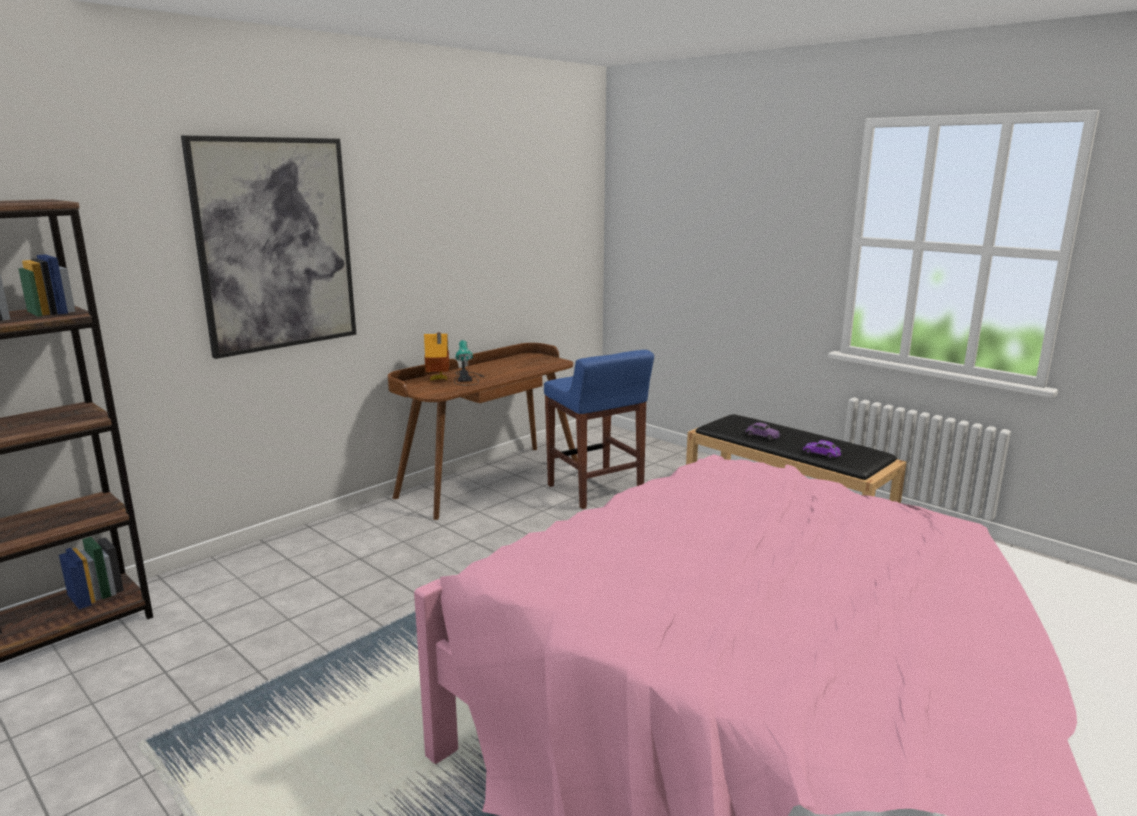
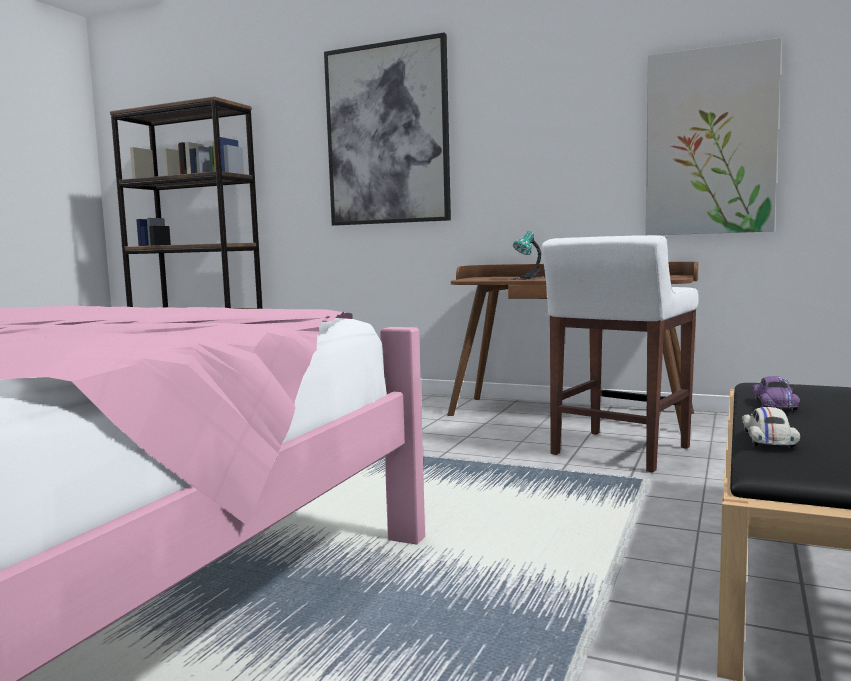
camera: 70 degrees right, 10 degrees down
(438, 380) = (515, 277): toy house -> none
(532, 254) = (710, 142): none -> picture
(595, 490) = (619, 451): blue stool -> white stool
(821, 454) = (768, 439): purple toy car -> white toy car

